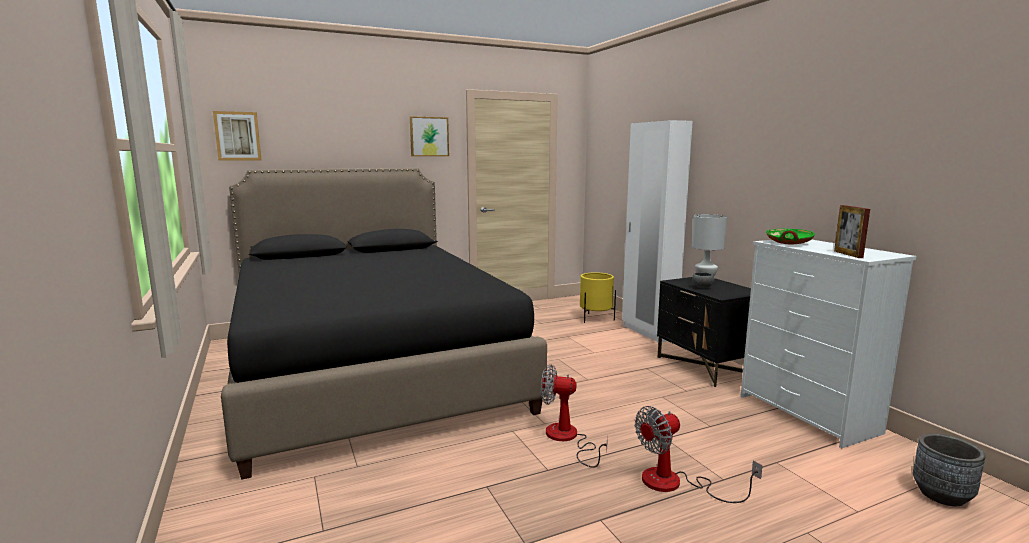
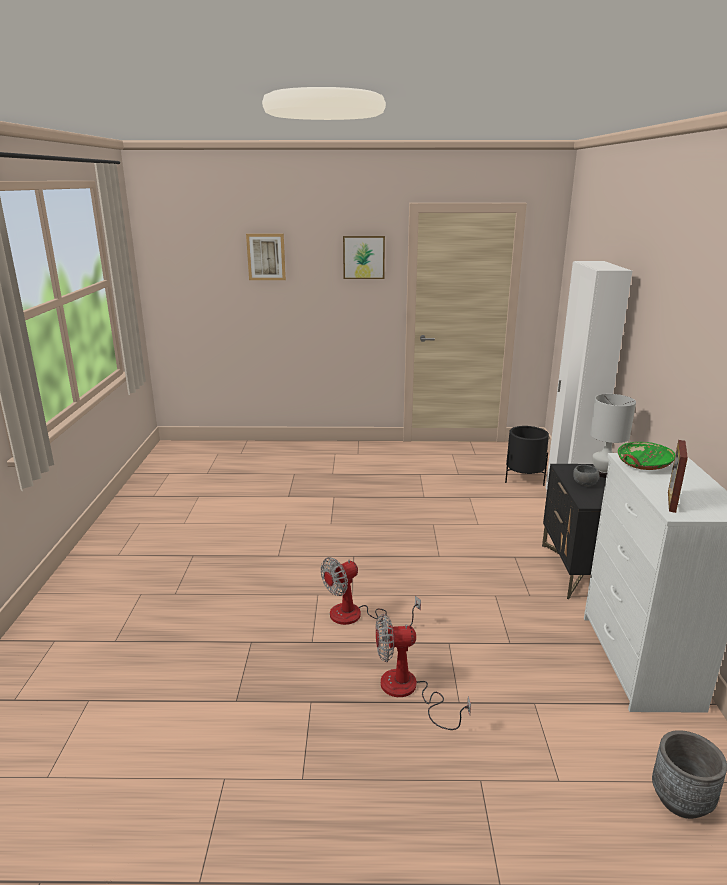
camera: 25 degrees right, 10 degrees up
(237, 136) = (179, 259): picture -> picture (266, 257)
(370, 369) = (255, 498): black bed -> none
(567, 439) = (357, 616): fan -> fan turned 75 degrees counterclockwise
(595, 319) = (524, 479): yellow planter -> black planter

